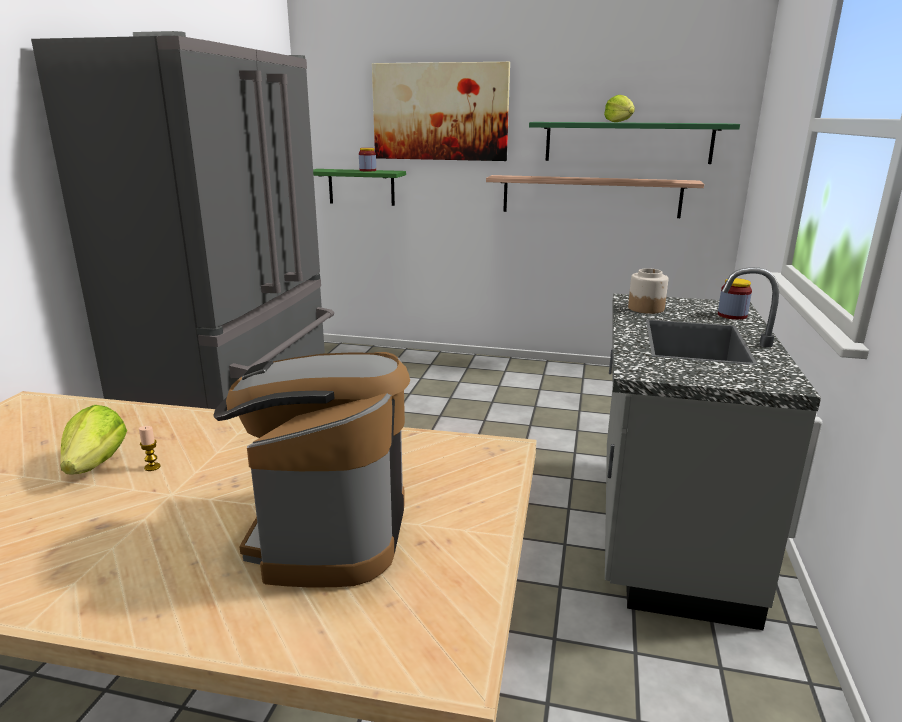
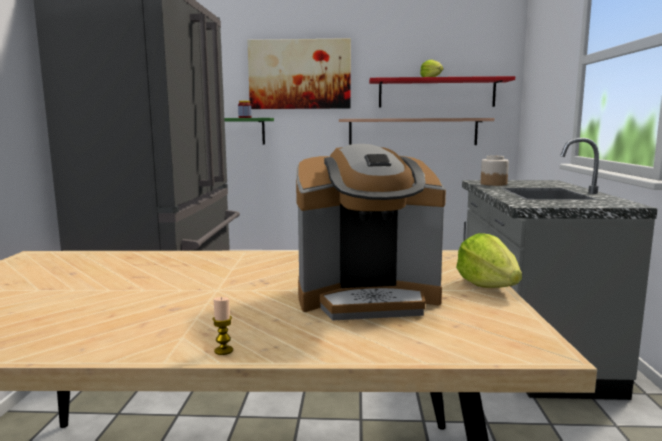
camera: 10 degrees left, 10 degrees down
(95, 464) = (133, 280): lettuce -> lettuce (488, 286)
(152, 467) = (185, 279): candle -> candle (223, 350)
(327, 532) = (367, 298): coffee machine -> coffee machine turned 90 degrees counterclockwise
(628, 142) = (436, 93): green shelf -> red shelf
(732, 315) = (554, 184): jar -> none

